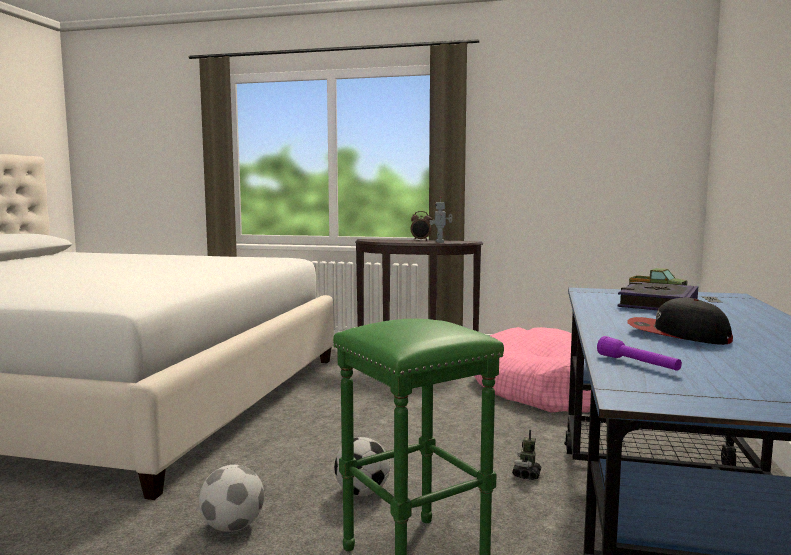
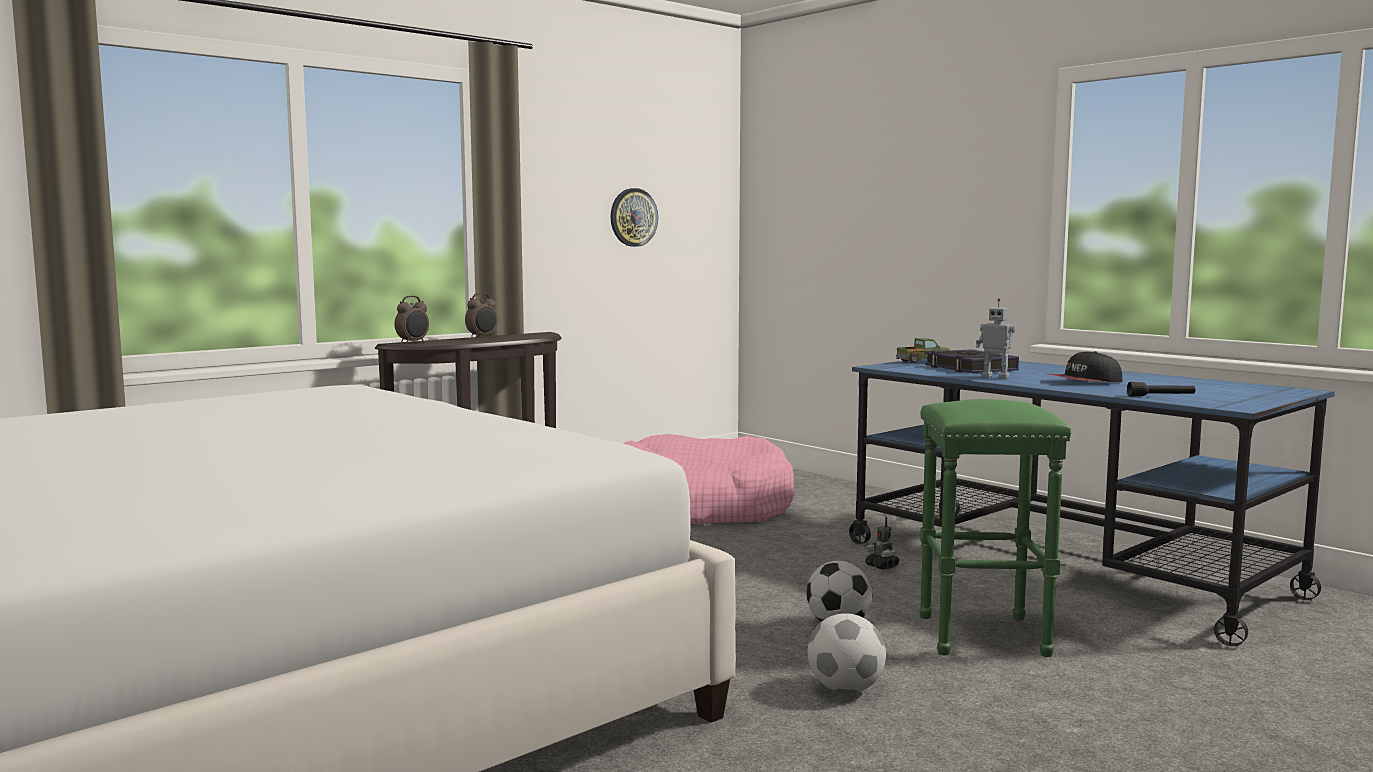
camera: 55 degrees left, 0 degrees up
(371, 239) = (413, 342): none -> alarm clock
(440, 242) = (524, 337): toy robot -> toy robot (996, 377)
(581, 159) = (633, 217): none -> wall clock
(638, 364) = (1161, 396): purple flashlight -> black flashlight

